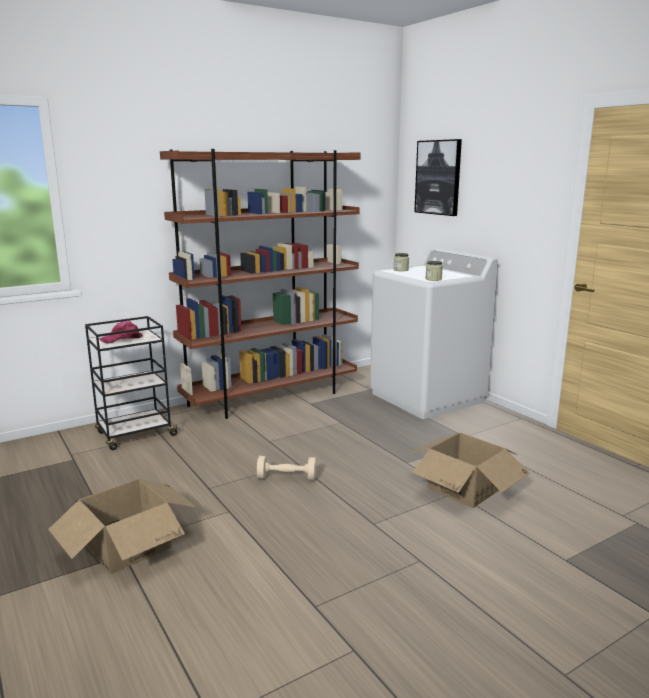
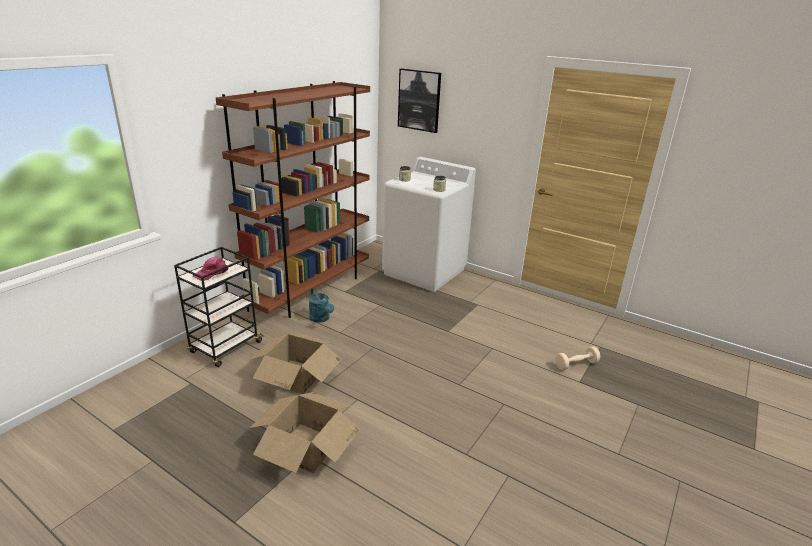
camera: 25 degrees left, 10 degrees up
(259, 425) = (321, 319): none -> turquoise watering can
(287, 478) = (377, 361): beige dumbbell -> beige dumbbell (576, 364)
(465, 488) = (495, 343): cardboard box -> cardboard box (296, 376)

